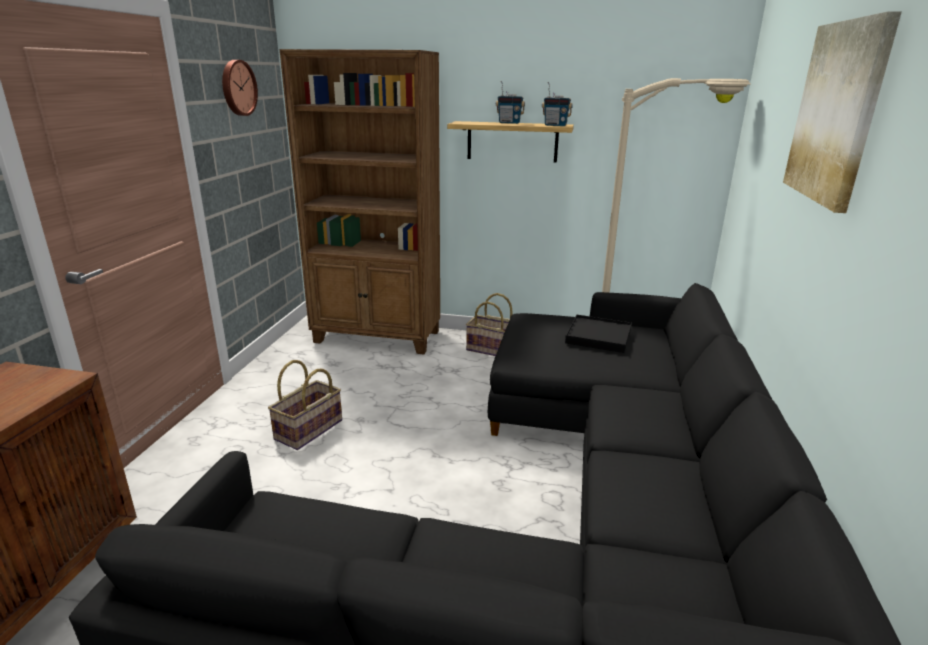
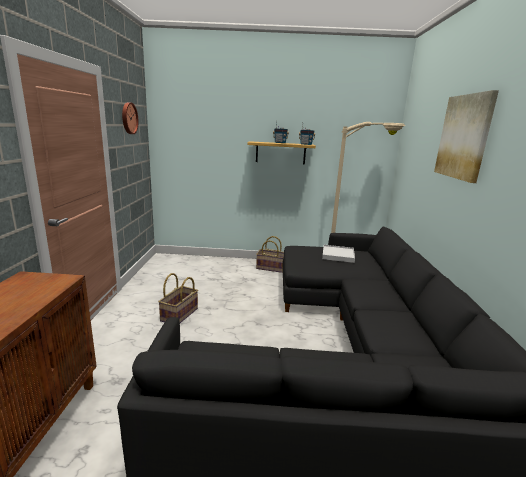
camera: 10 degrees left, 5 degrees down
(378, 337) = (203, 263): brown bookcase -> none
(598, 336) = (338, 255): black tray -> white tray

